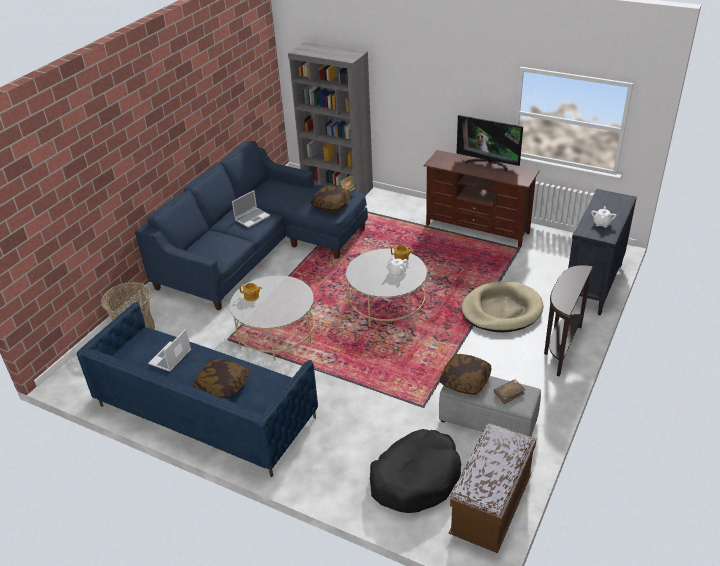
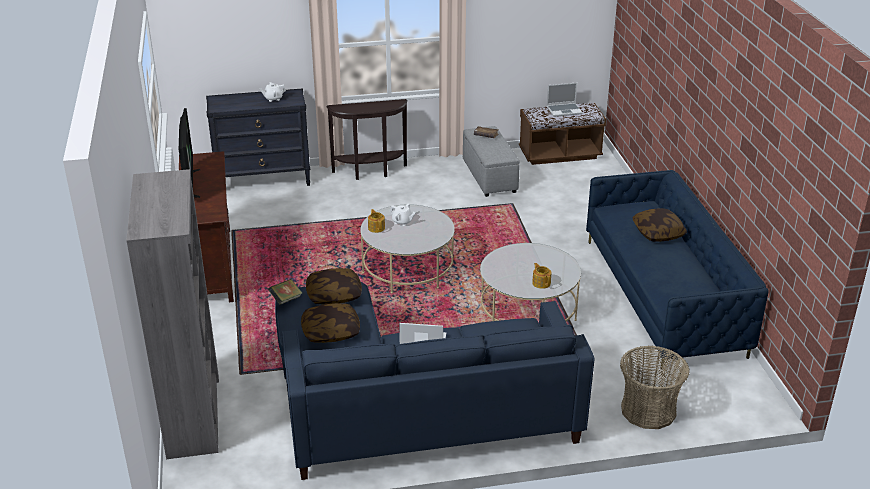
camera: 130 degrees left, 5 degrees down
(170, 358) = (677, 273): laptop -> laptop (564, 110)
(415, 478) = (578, 184): black dog bed -> none
(465, 380) = (495, 153): pillow -> pillow (331, 332)
(501, 310) = (349, 209): beige dog bed -> none

